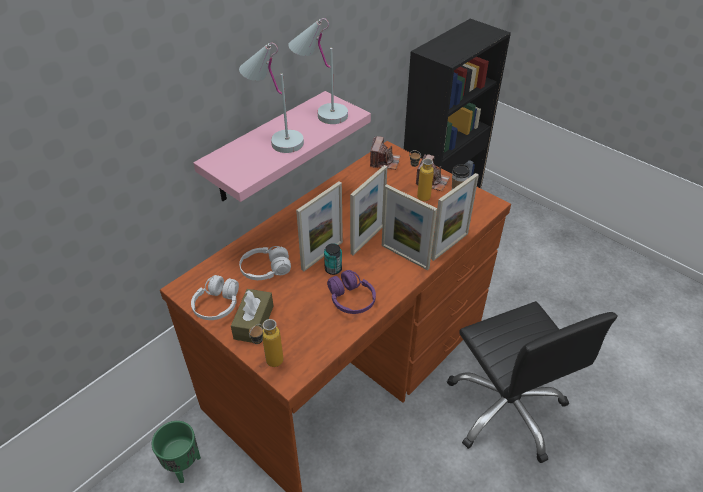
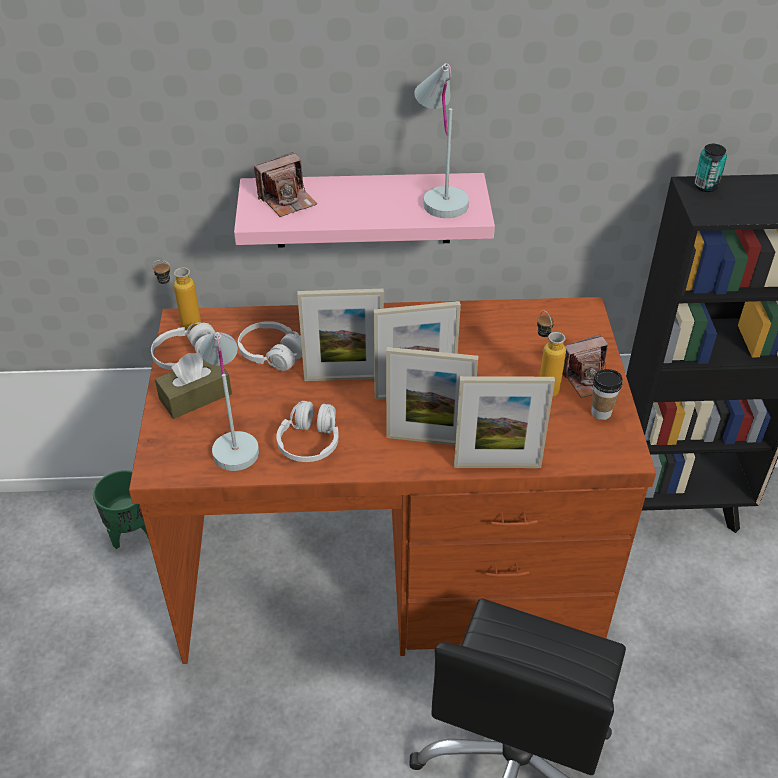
camera: 45 degrees right, 0 degrees up
(269, 365) = (156, 445): bottle -> bottle (182, 325)
(275, 138) = (347, 197): white table lamp -> white table lamp (233, 438)
(333, 269) = (335, 399): can -> can (705, 186)
(351, 299) = (310, 442): purple headphones -> white headphones
(384, 161) = (561, 319): camera -> camera (287, 200)
(405, 256) = (428, 440): picture frame -> picture frame turned 75 degrees counterclockwise

